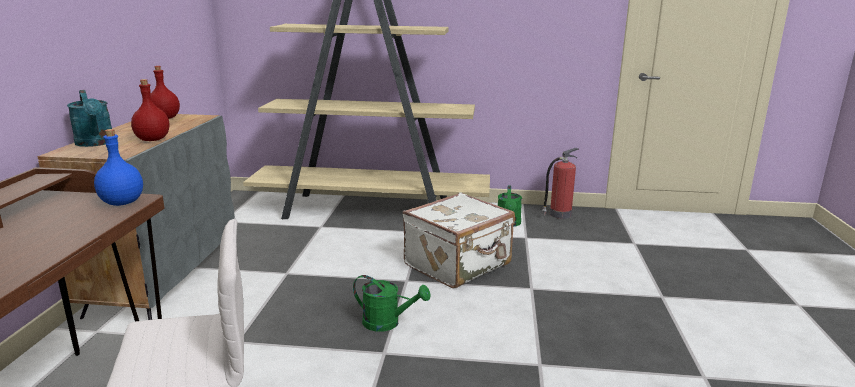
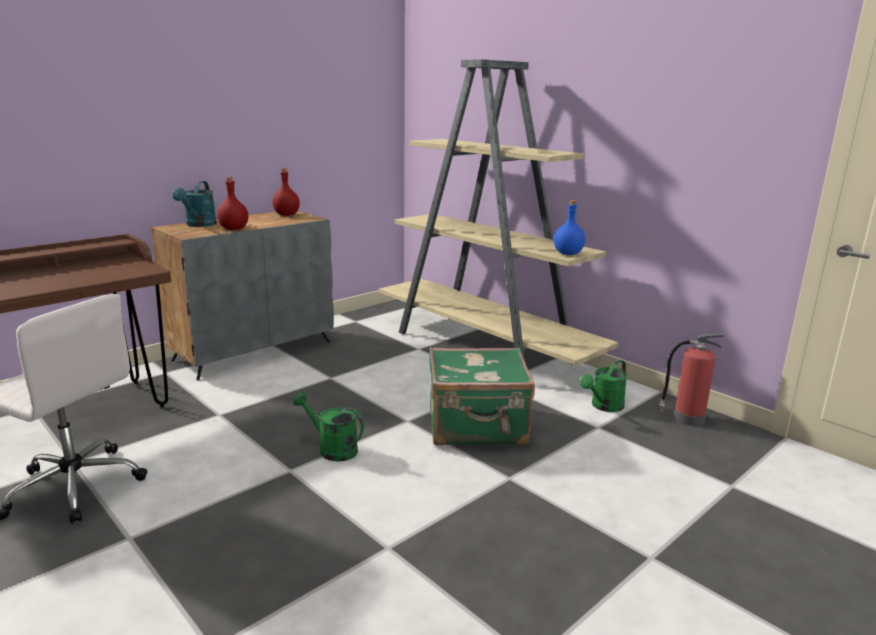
camera: 40 degrees right, 0 degrees up
(122, 203) = (137, 270): blue bottle -> blue bottle (568, 254)
(387, 323) = (332, 449): green watering can -> green watering can turned 150 degrees clockwise
(459, 265) = (477, 427): white suitcase -> green suitcase

